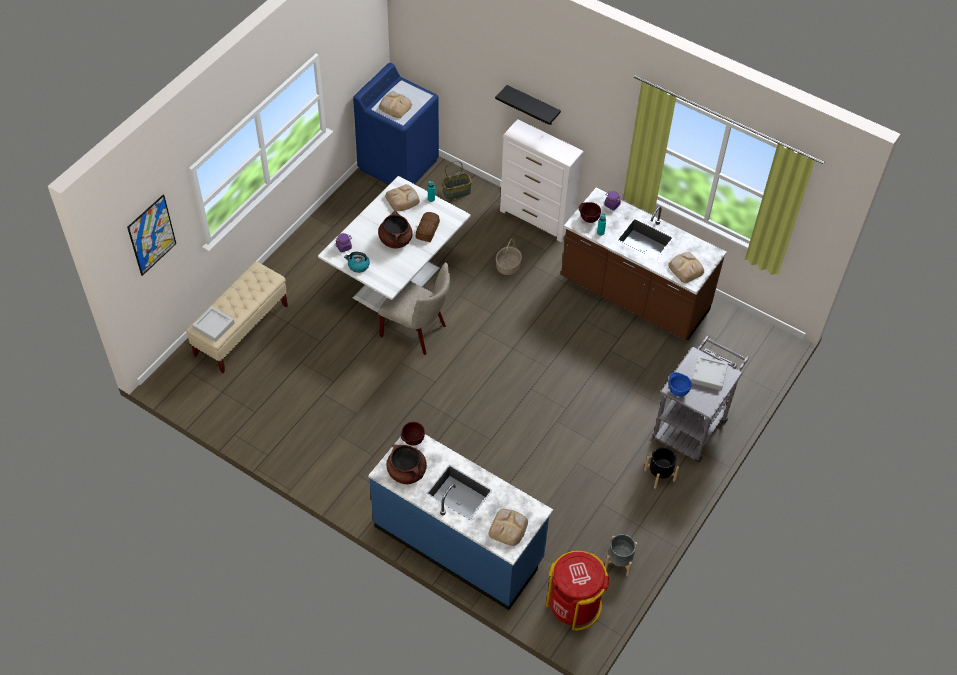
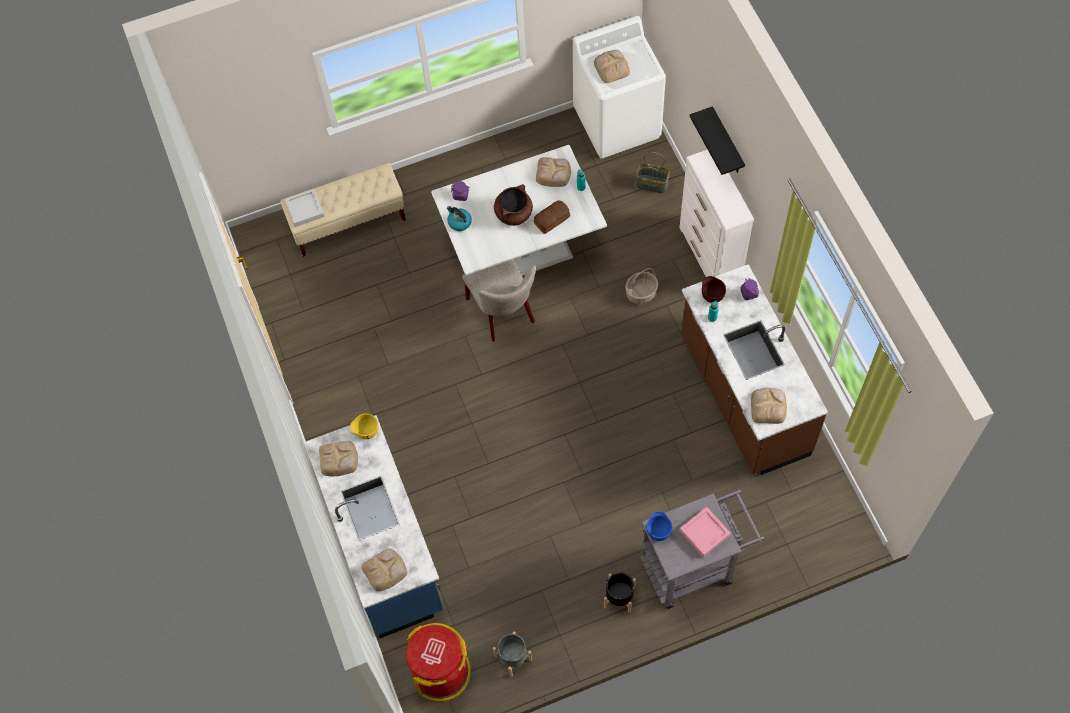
camera: 40 degrees right, 10 degrees up
(152, 235) = (252, 102): picture -> none
(398, 164) = (617, 123): blue washing machine -> white washing machine
(407, 472) = (339, 459): brown cooking pot -> bread
(412, 441) = (366, 432): brown bowl -> yellow bowl
(709, 374) = (704, 533): grey tray -> pink tray

